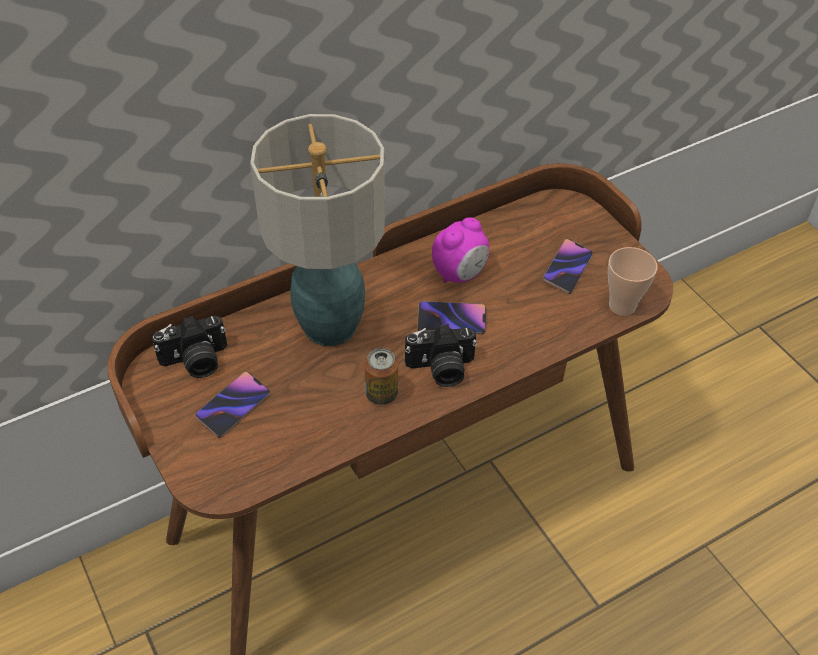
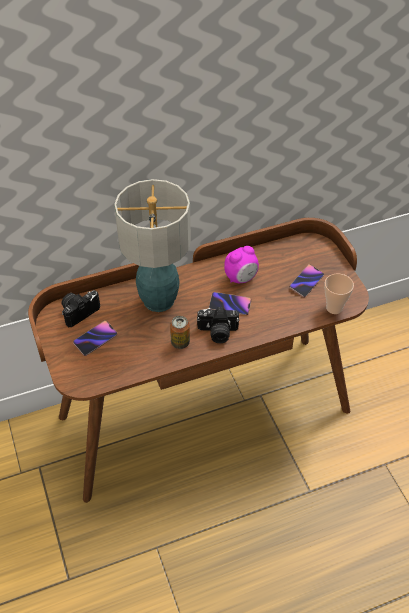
camera: 10 degrees right, 0 degrees up
(196, 362) = (79, 312): camera -> camera turned 150 degrees clockwise

